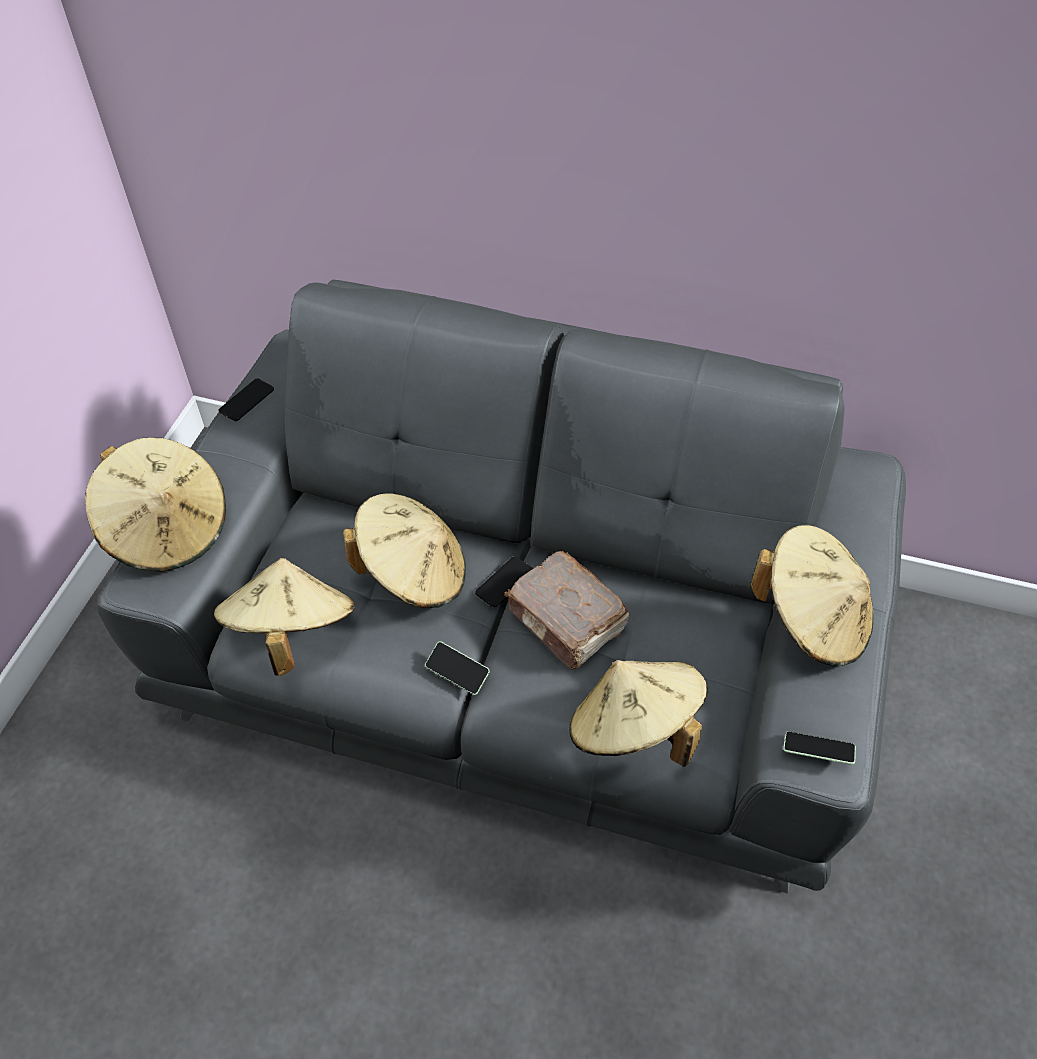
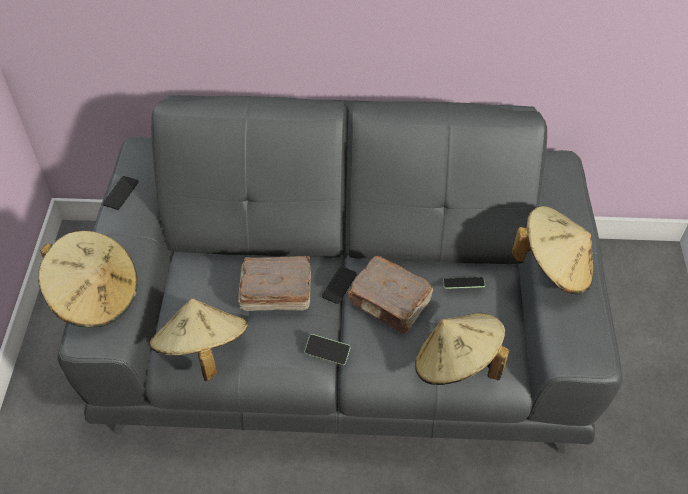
camera: 15 degrees left, 0 degrees up
(413, 573) = (275, 292): beige hat -> brown book
(817, 752) = (582, 351): phone -> phone (463, 286)

